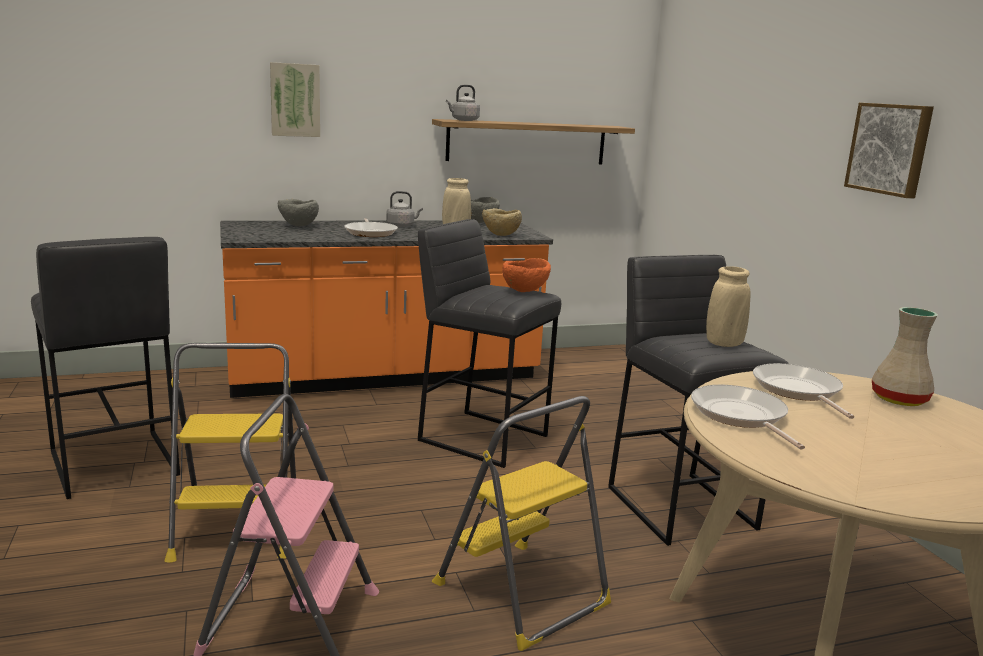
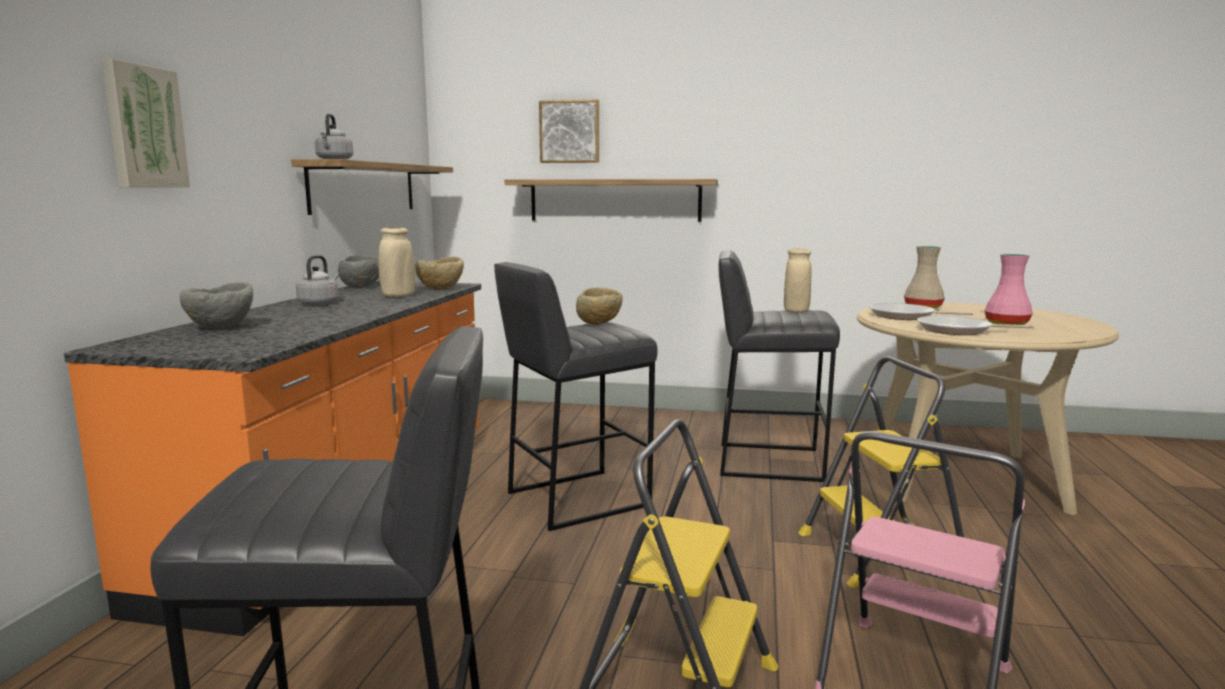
camera: 60 degrees left, 5 degrees down
(371, 232) = (335, 313): frying pan -> none
(525, 292) = (599, 324): orange bowl -> beige bowl
(751, 180) = (615, 200): none -> shelf
(858, 445) = (1007, 323): none -> pink vase
(890, 149) = (768, 158): picture -> picture (570, 132)

